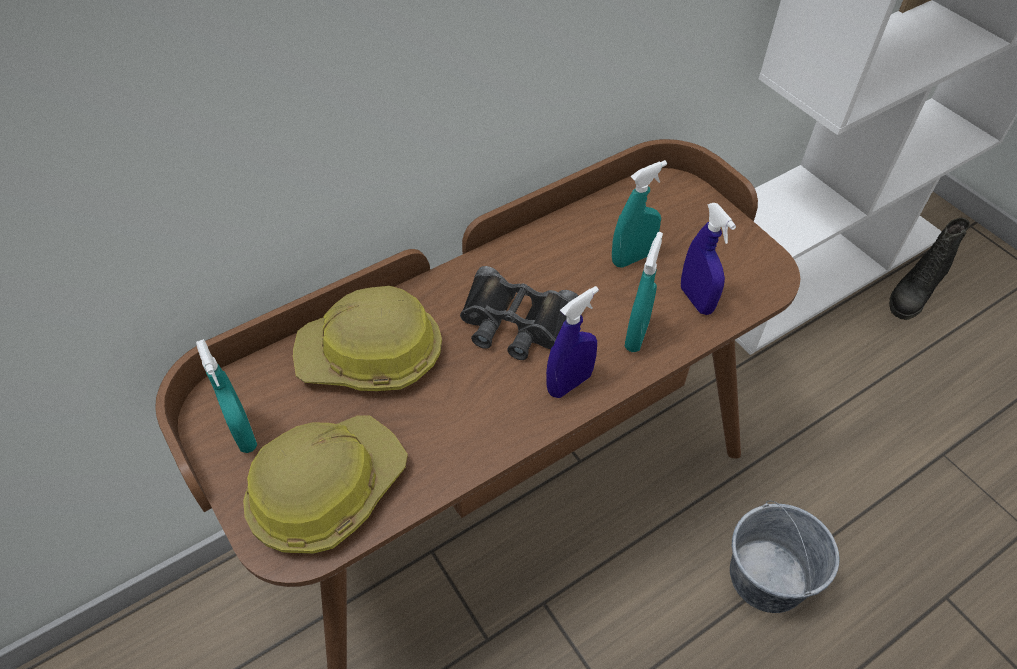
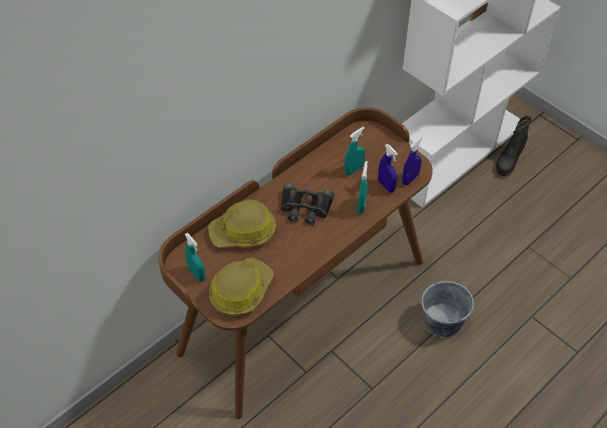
camera: 10 degrees left, 0 degrees up
(569, 383) = (335, 232): blue spray bottle -> blue spray bottle (410, 179)

